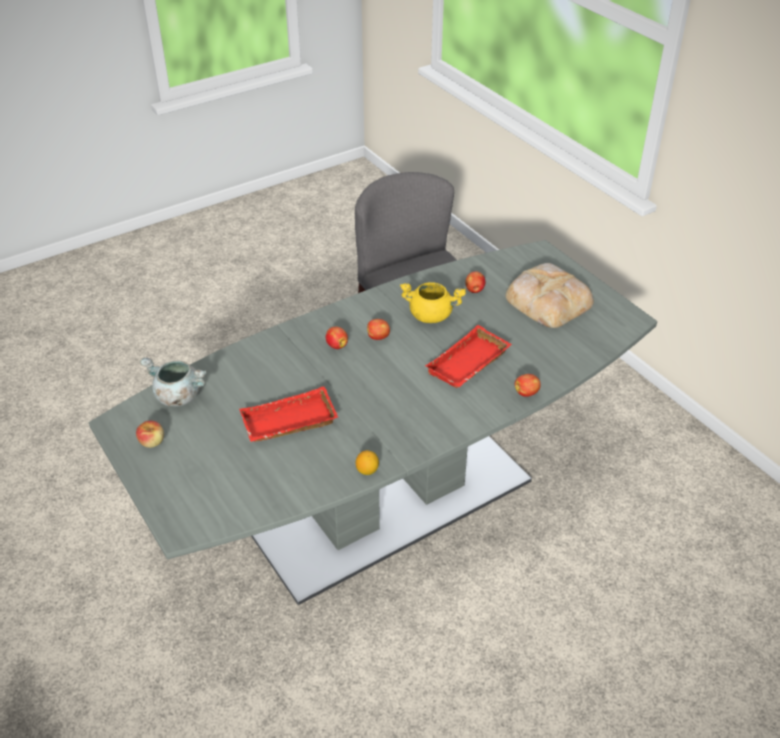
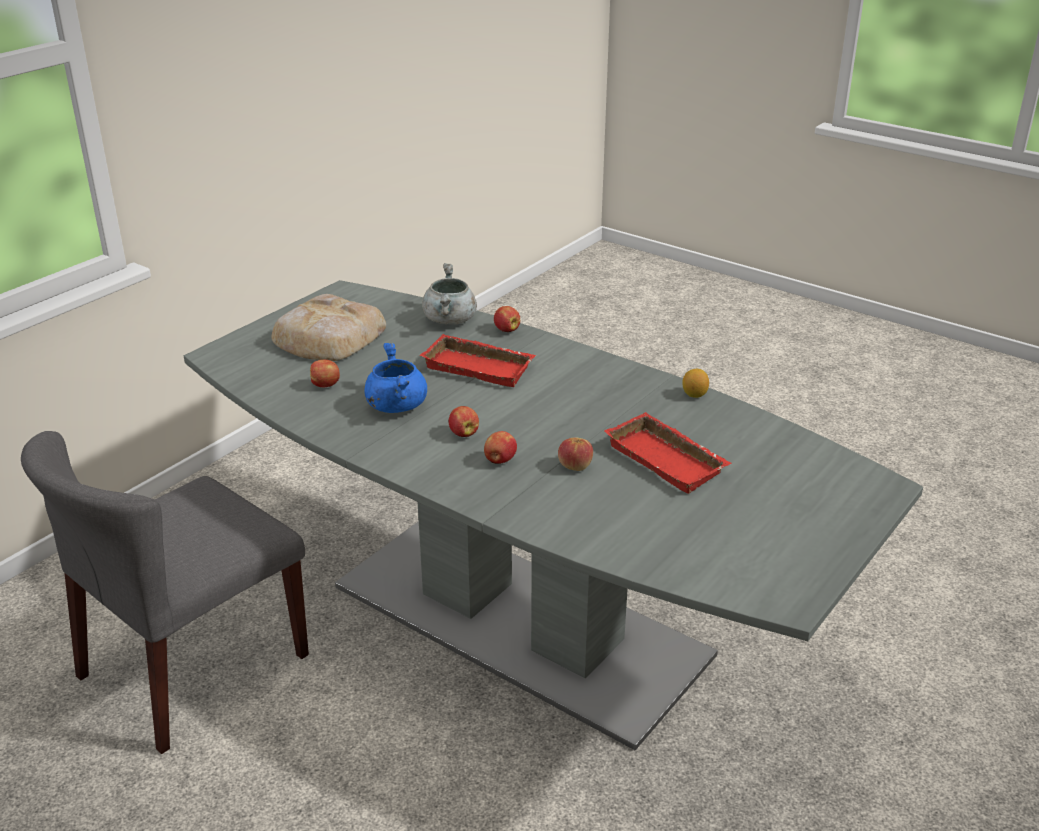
camera: 110 degrees left, 10 degrees down
(152, 442) = (789, 555): apple -> apple (575, 466)
(178, 396) = (694, 563): grey cooking pot -> grey cooking pot (450, 320)
(431, 315) = (395, 405): yellow cooking pot -> blue cooking pot

